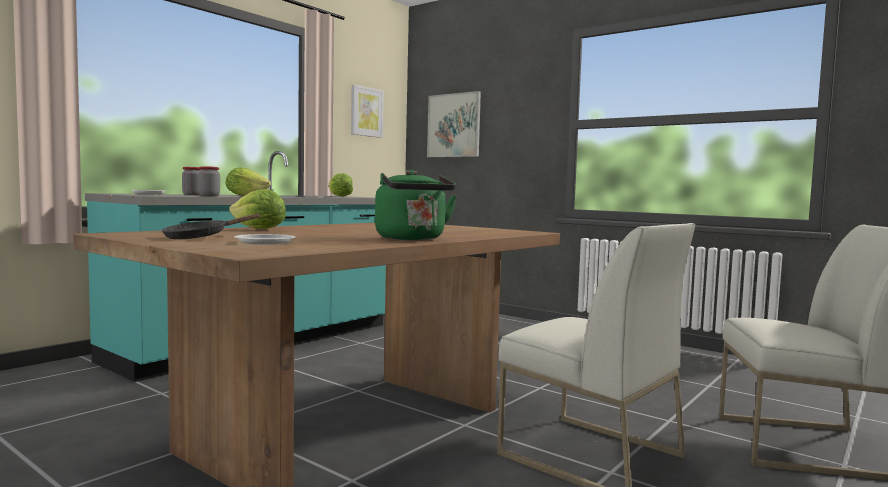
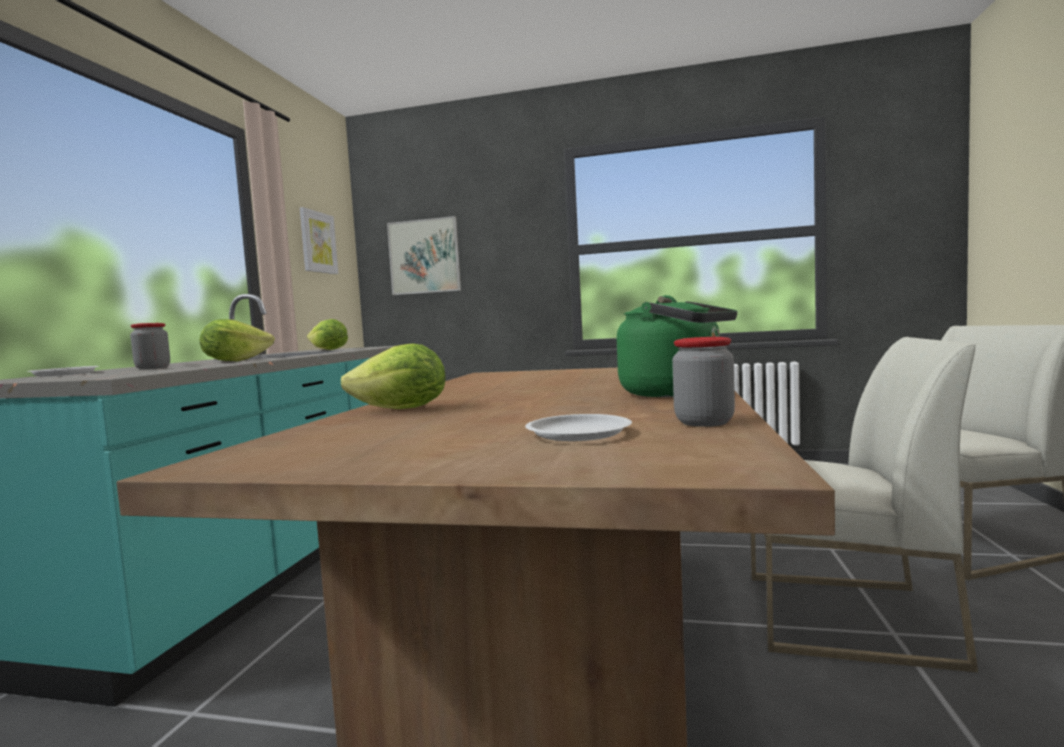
camera: 25 degrees left, 0 degrees up
(201, 237) = (427, 442): black frying pan -> none
(209, 196) = (200, 366): jar -> jar (704, 422)

